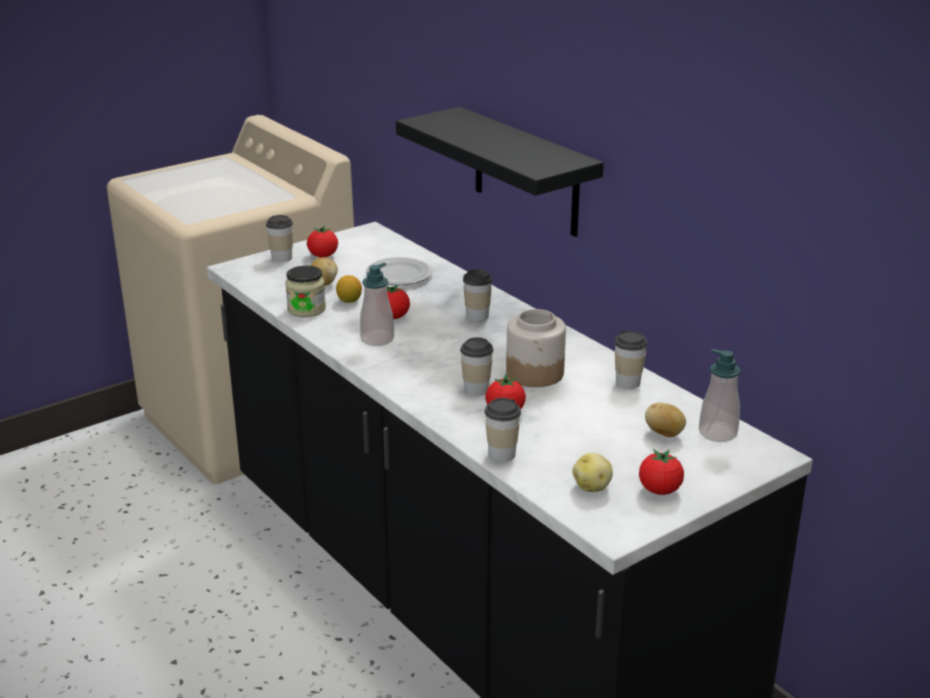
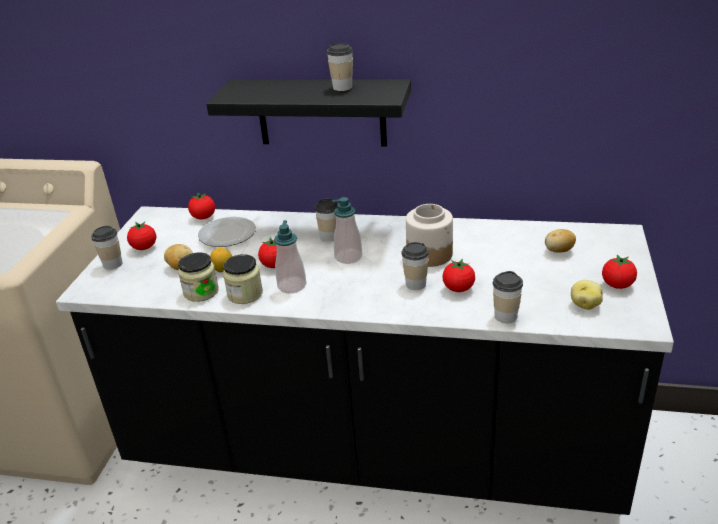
camera: 40 degrees left, 5 degrees up
(333, 327) = (245, 294): none -> jar
(405, 252) = (203, 217): none -> tomato
(628, 382) = (487, 232): cup -> cup (342, 87)
(717, 433) = (580, 235): soap dispenser -> soap dispenser (348, 257)

